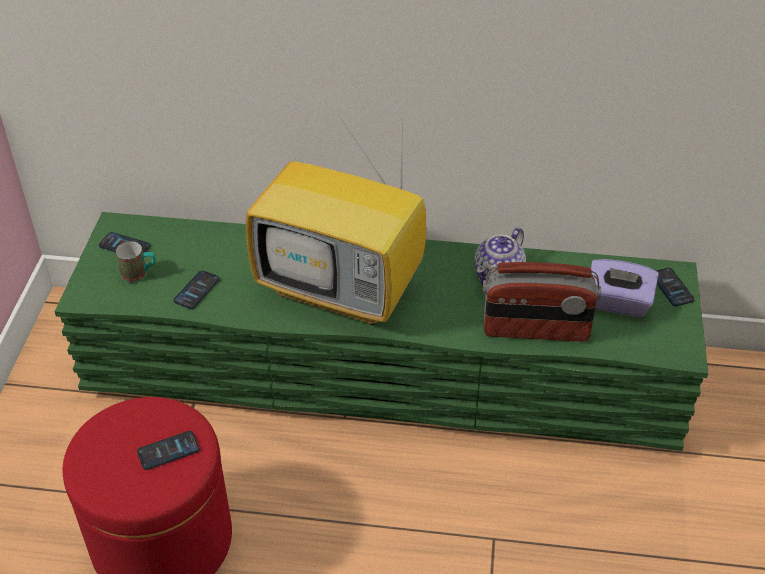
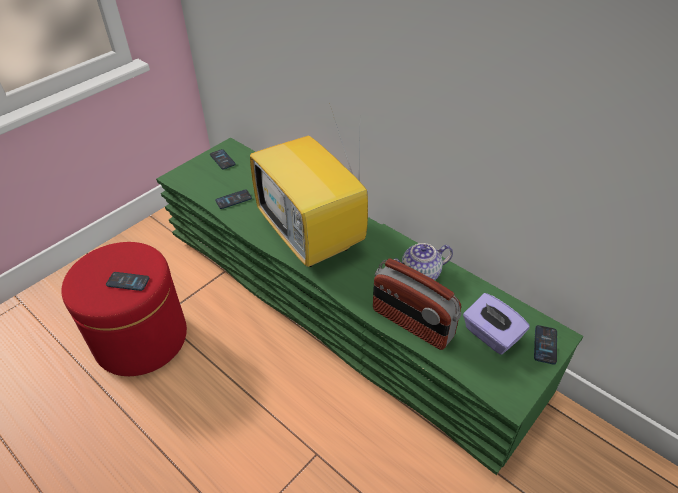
camera: 35 degrees right, 0 degrees up
(140, 274) = (214, 178): mug -> none

